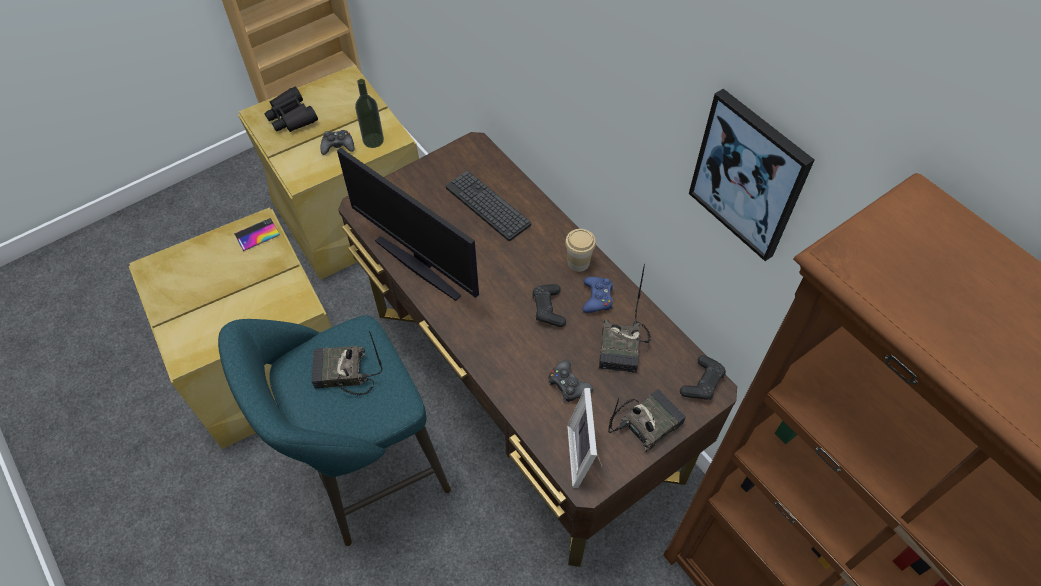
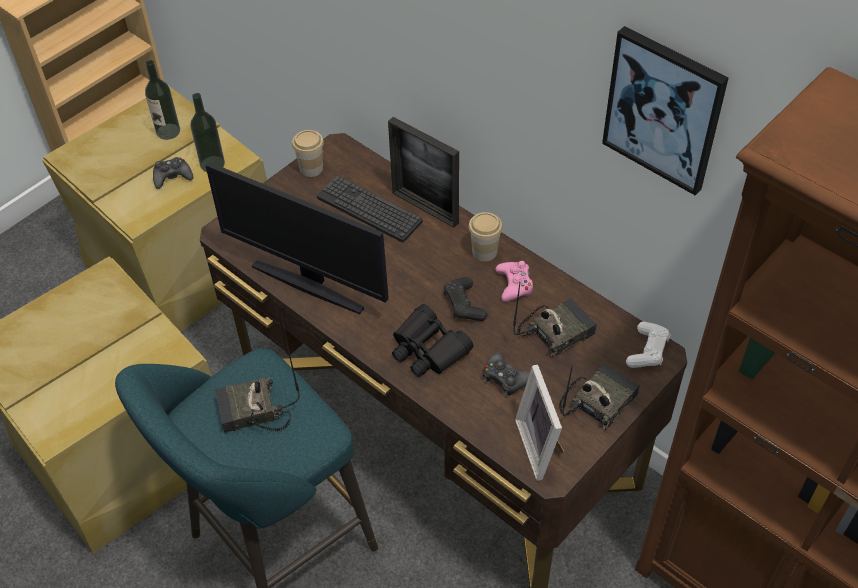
camera: 10 degrees left, 5 degrees down
(257, 234) = (103, 288): phone -> none
(291, 117) = (109, 153): black binoculars -> black binoculars (428, 349)
(344, 106) = (168, 131): none -> bottle
(447, 160) = (311, 168): none -> cup
(536, 213) = (425, 208): none -> picture frame
(597, 298) = (514, 285): blue game controller -> pink game controller
(623, 348) = (555, 331): radio -> radio turned 120 degrees counterclockwise
(702, 383) = (647, 351): black game controller -> white game controller

